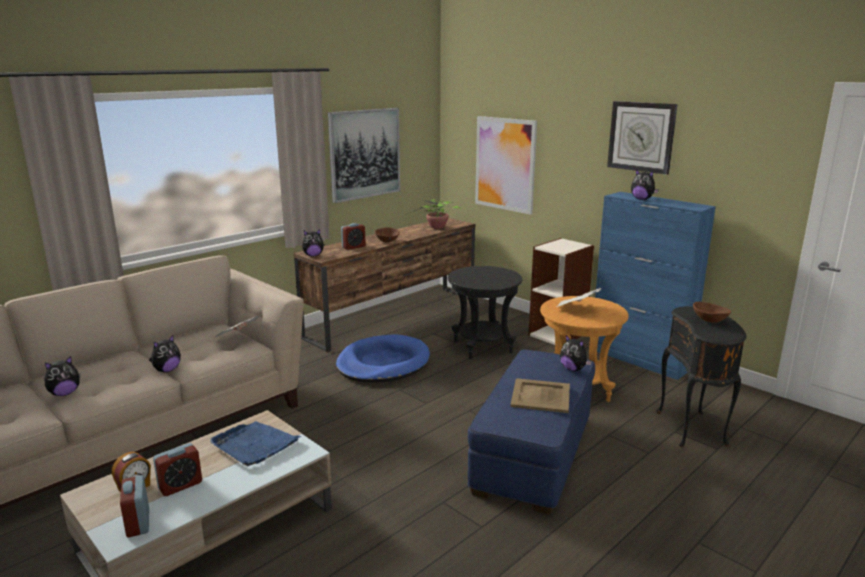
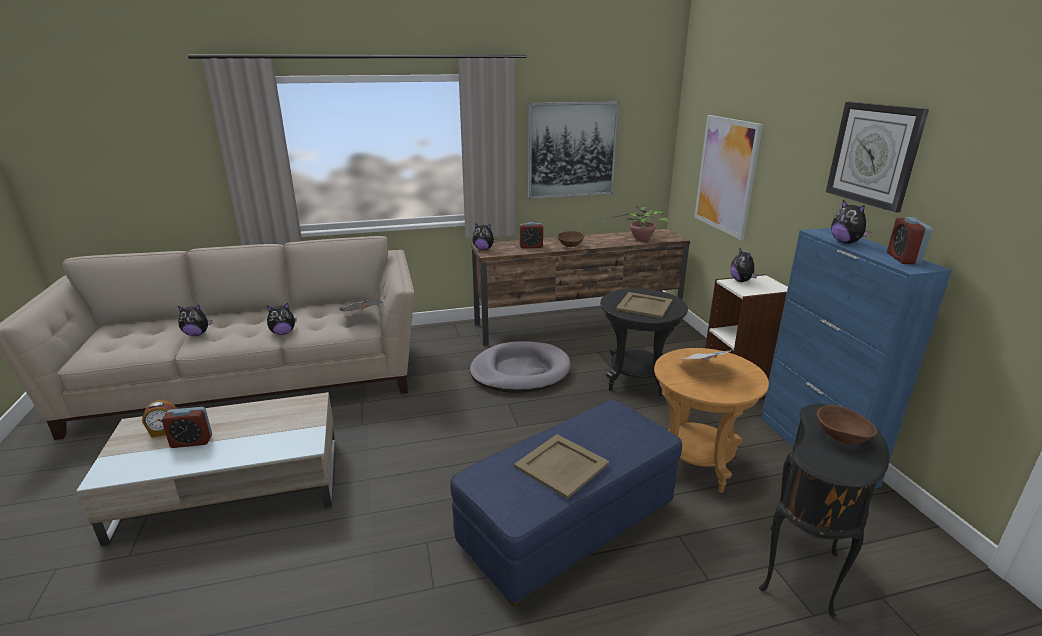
camera: 30 degrees right, 5 degrees up
(138, 523) = (130, 464): alarm clock -> alarm clock (903, 259)
(254, 445) = (280, 423): blue tray -> none
(383, 363) = (520, 371): blue dog bed -> grey dog bed
(487, 277) = (644, 305): none -> beige tray
(573, 369) = (640, 443): plush toy -> plush toy (741, 281)

